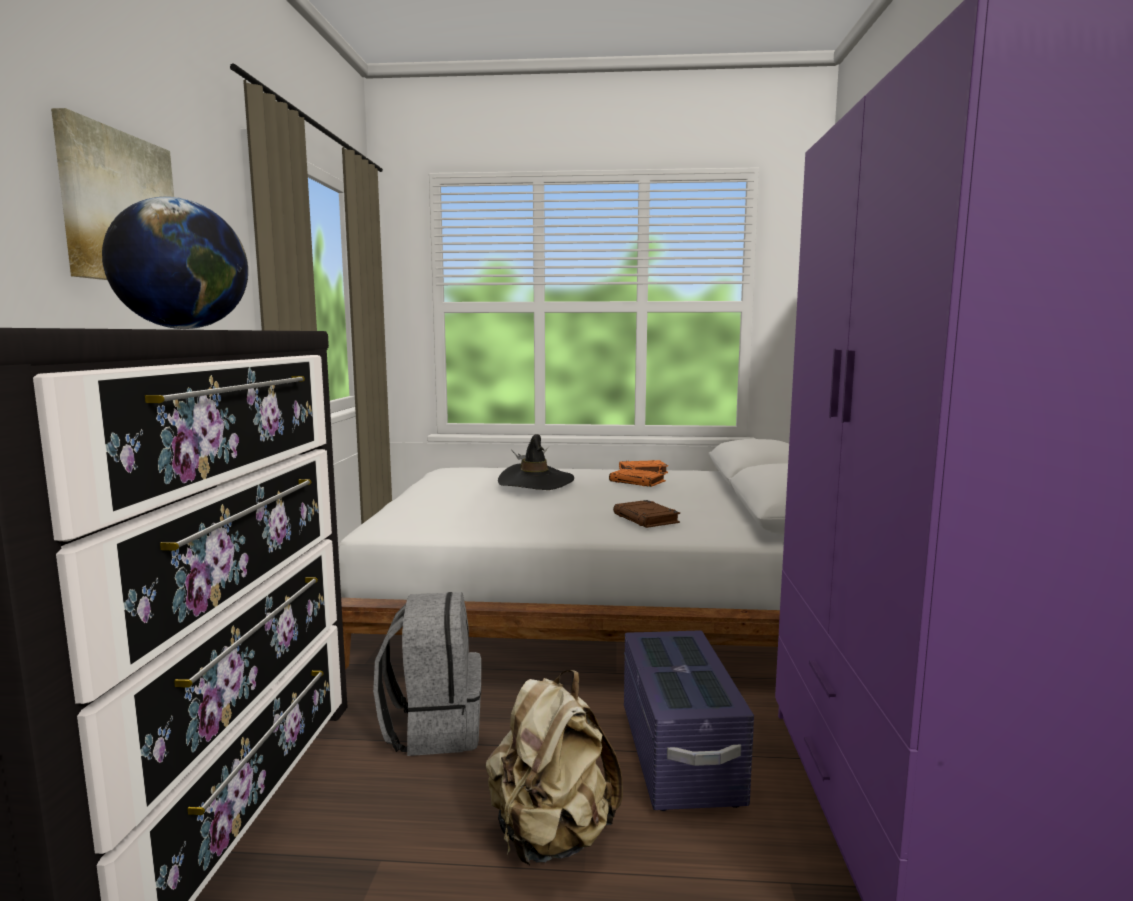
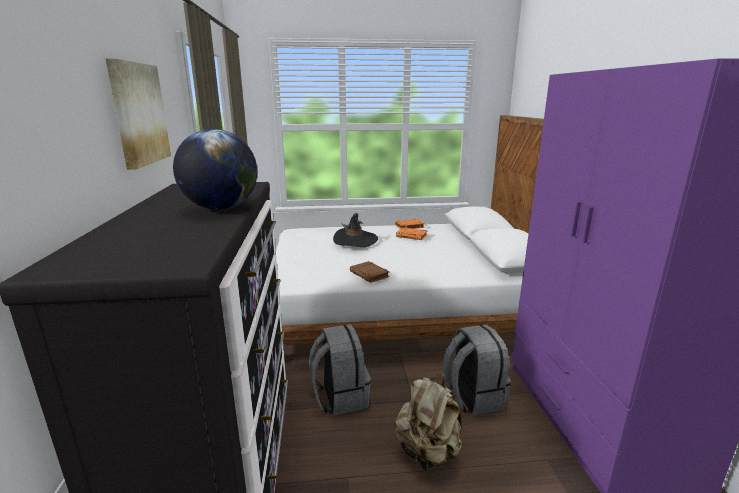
camera: 10 degrees left, 10 degrees up
(646, 519) = (433, 266): brown book -> brown book (369, 274)
(679, 754) = (472, 397): purple storage box -> grey backpack

